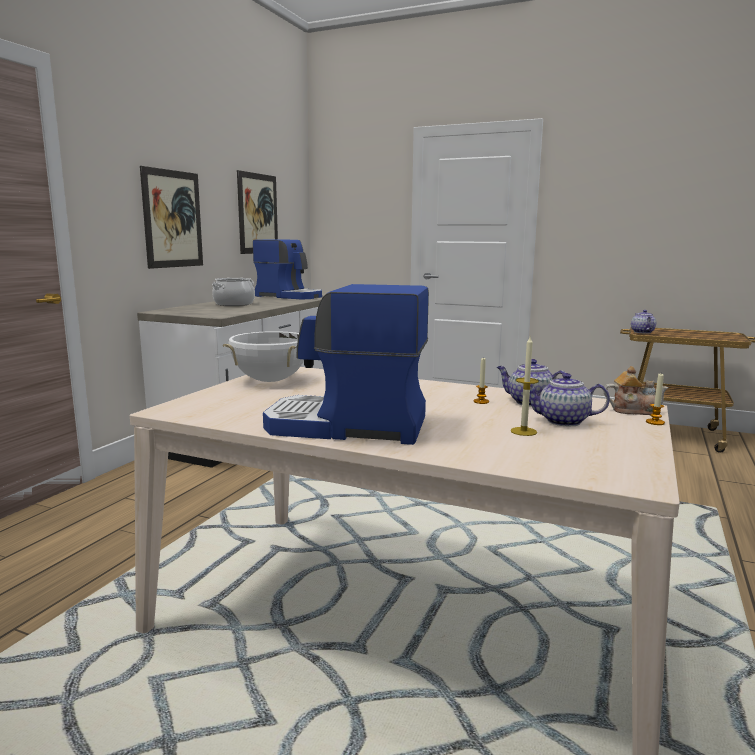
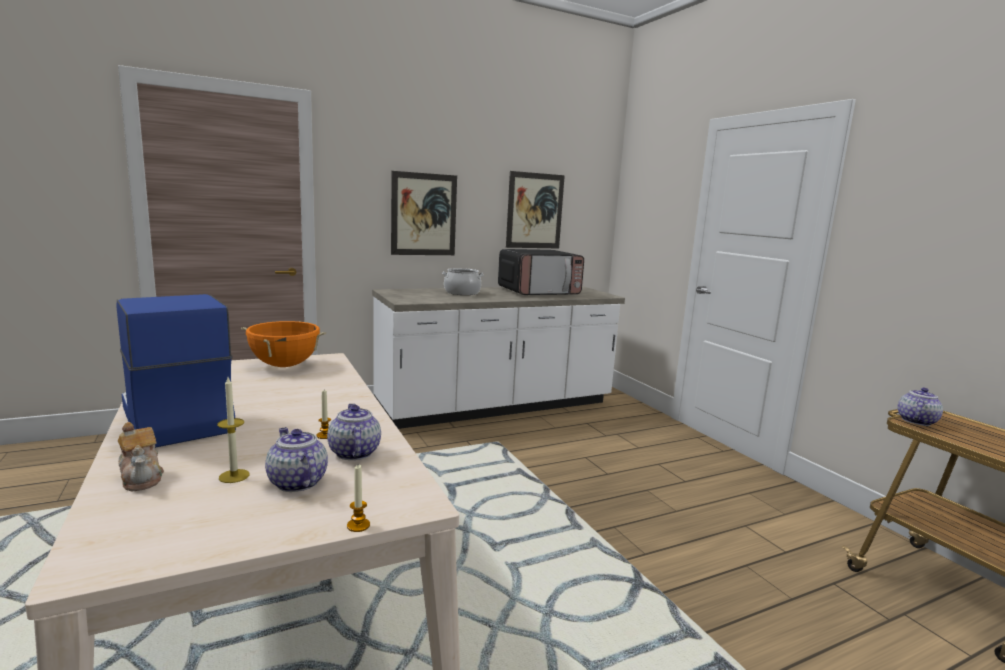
camera: 40 degrees right, 0 degrees up
(270, 380) = (285, 365): white cooking pot -> orange cooking pot
(289, 296) = (539, 292): coffee machine -> microwave
(633, 410) = (397, 503): teapot -> teapot (142, 477)

